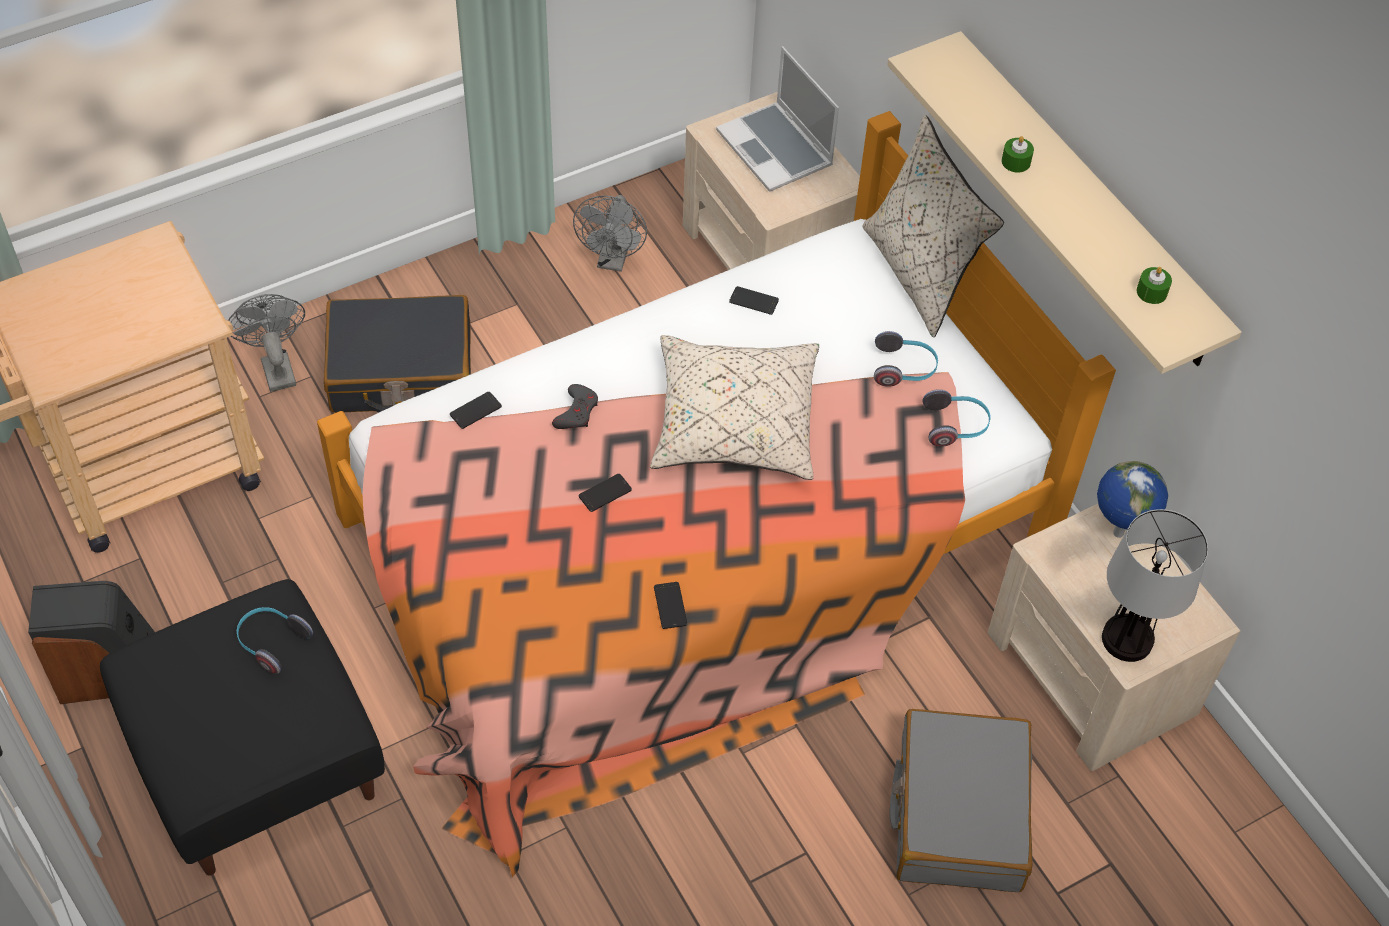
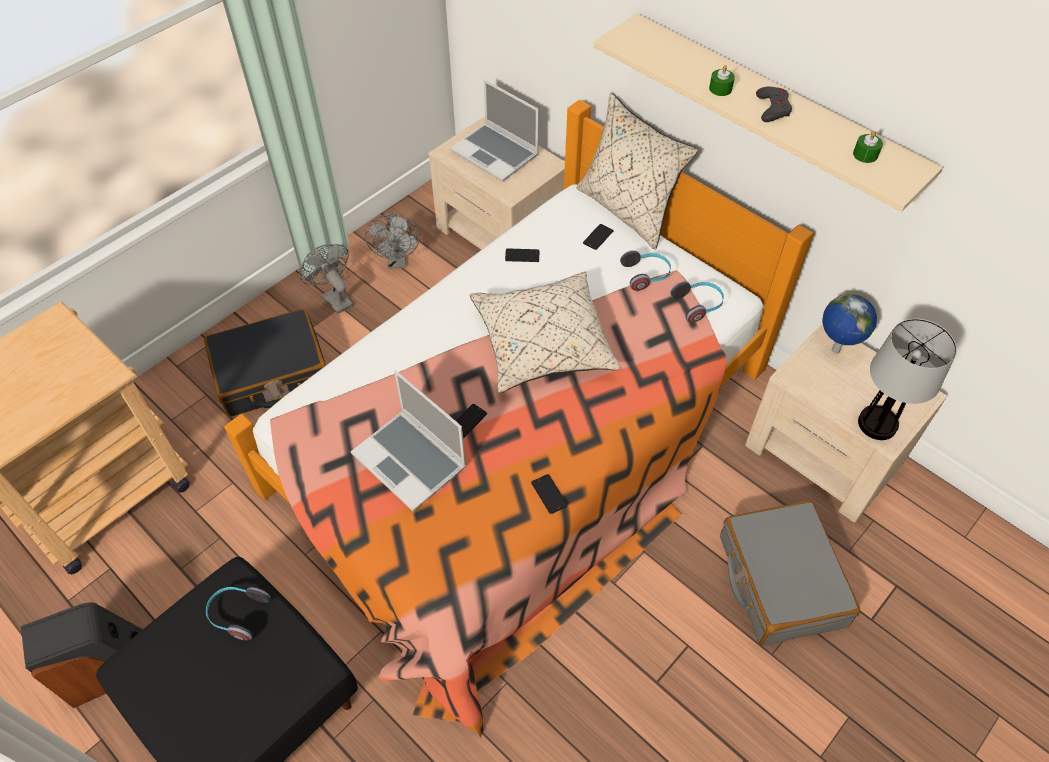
camera: 15 degrees left, 0 degrees up
(276, 367) = (178, 395): grey fan -> grey fan (334, 298)
(475, 410) = (347, 385): phone -> phone (598, 237)
(521, 521) = (411, 461): none -> laptop
(576, 412) = (425, 366): grey game controller -> grey game controller (772, 108)

